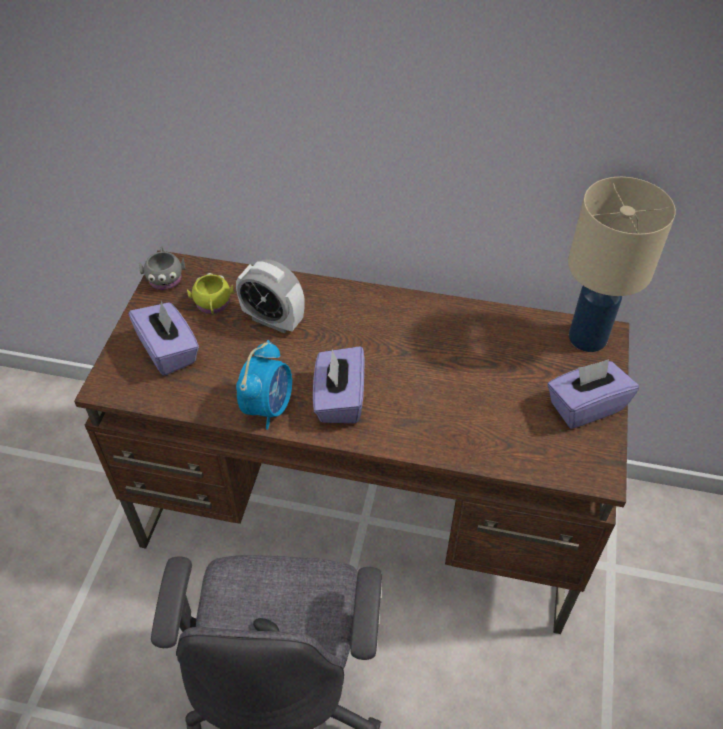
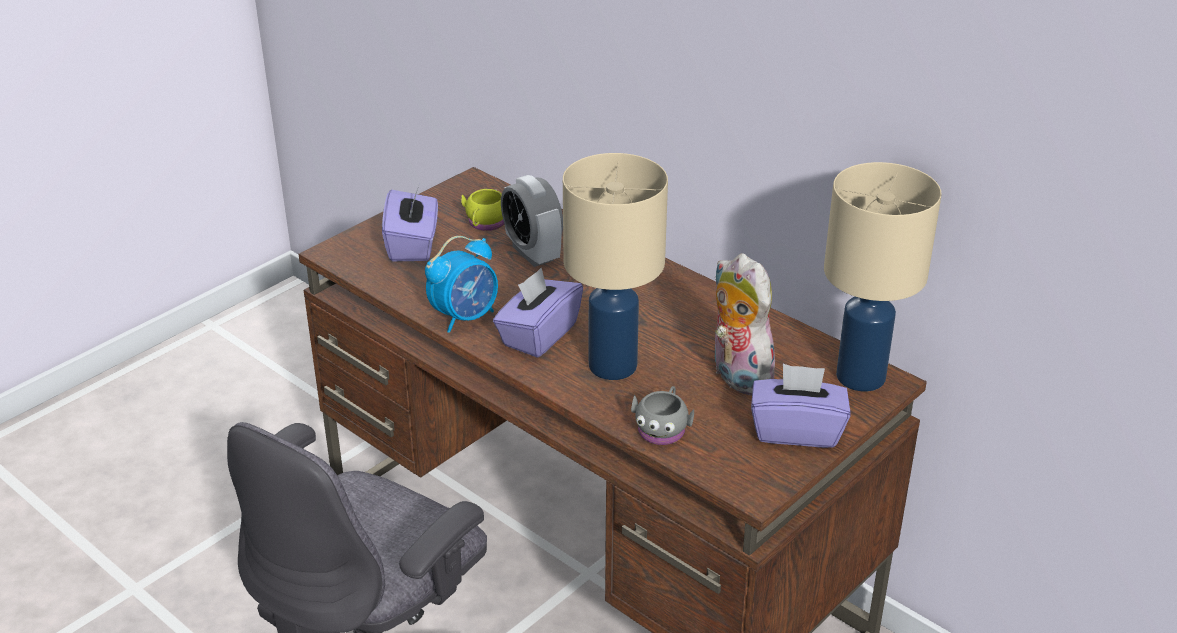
camera: 30 degrees right, 15 degrees down
(165, 277) = (460, 189): grey mug -> grey mug (662, 429)
(416, 406) = (611, 366): none -> beige table lamp
(508, 374) = (736, 376): none -> plush toy

